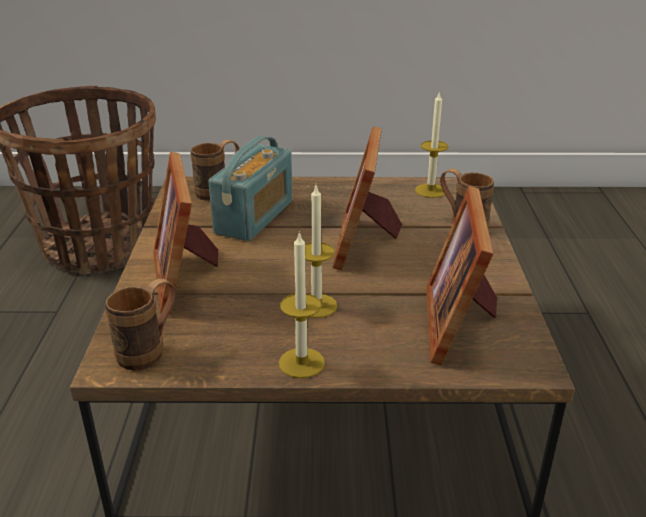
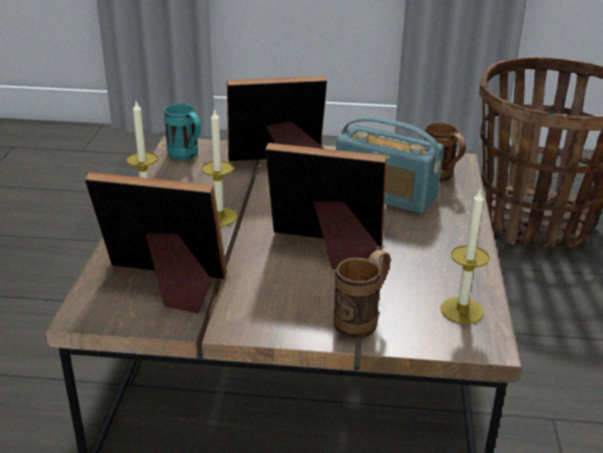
camera: 95 degrees right, 0 degrees up
(150, 351) = (187, 156): brown mug -> turquoise mug

